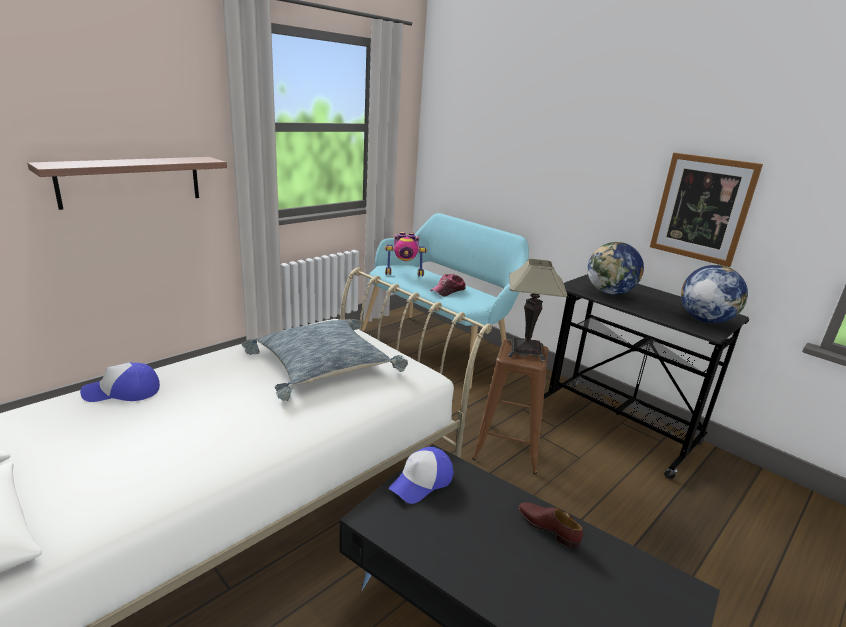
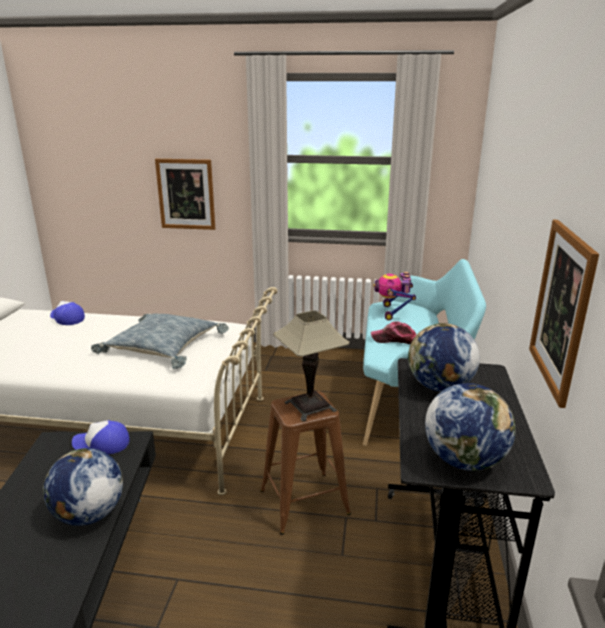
camera: 55 degrees right, 0 degrees up
(131, 181) = (186, 194): shelf -> picture
(404, 273) = (393, 312): toy robot -> toy robot turned 45 degrees clockwise
(548, 528) = (89, 515): brown shoe -> globe

